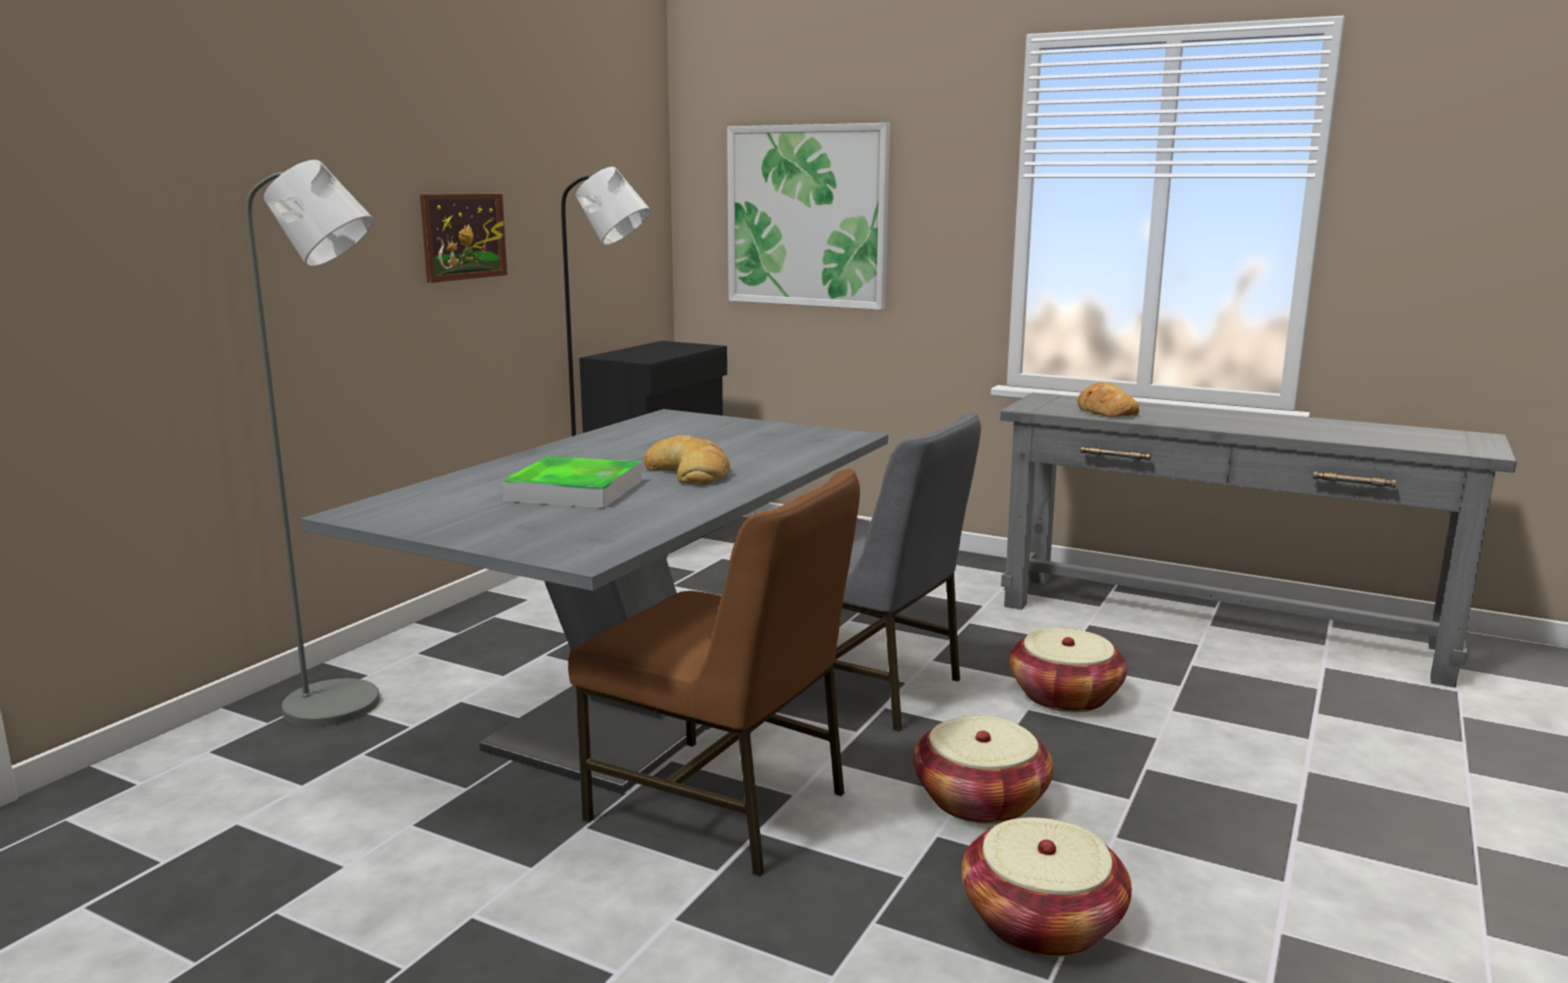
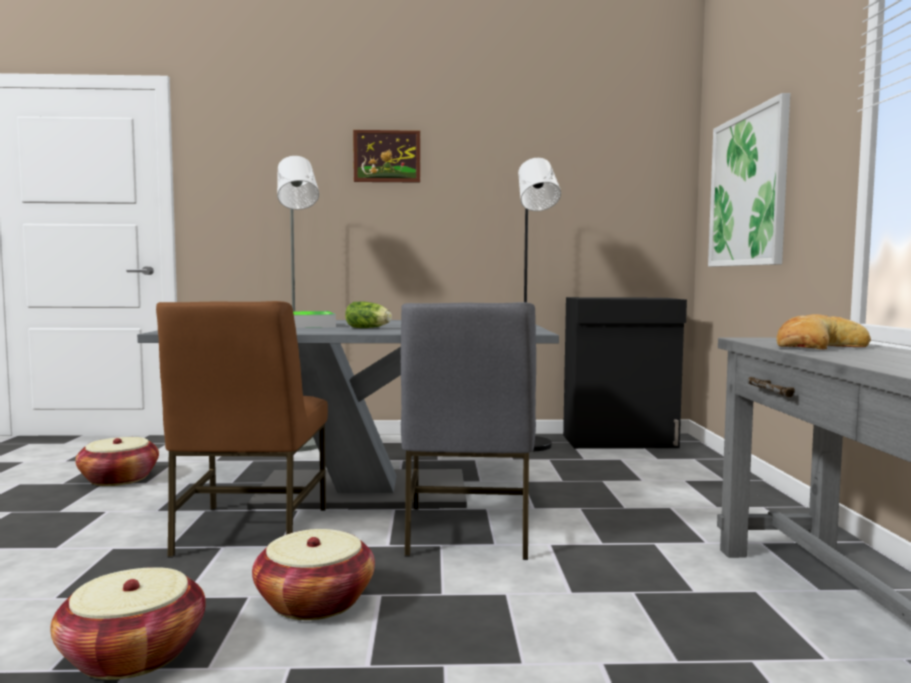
camera: 60 degrees right, 10 degrees down
(464, 236) = (471, 211): picture -> picture (387, 156)
(690, 472) = (369, 328): bread -> lettuce
(1065, 696) = (556, 605): basket -> basket (119, 479)

